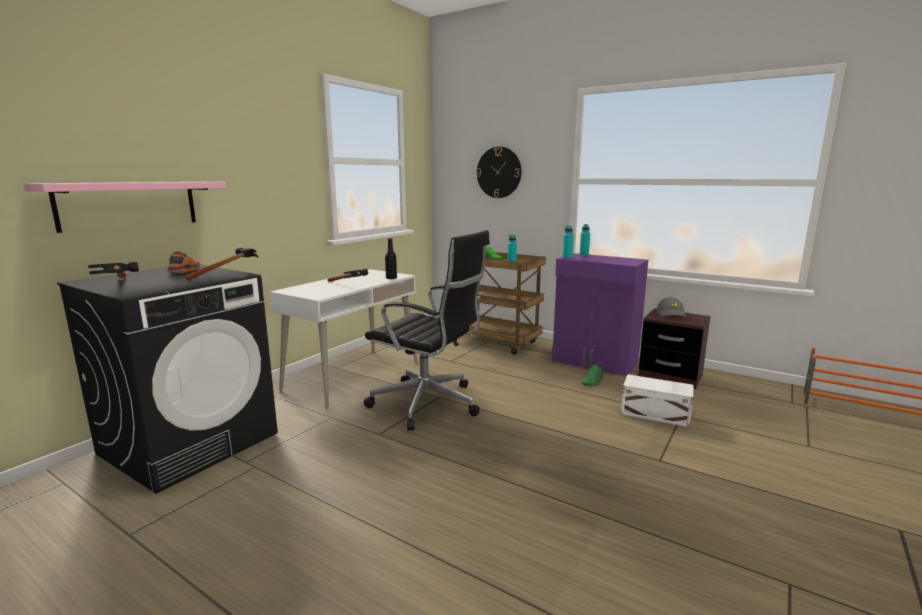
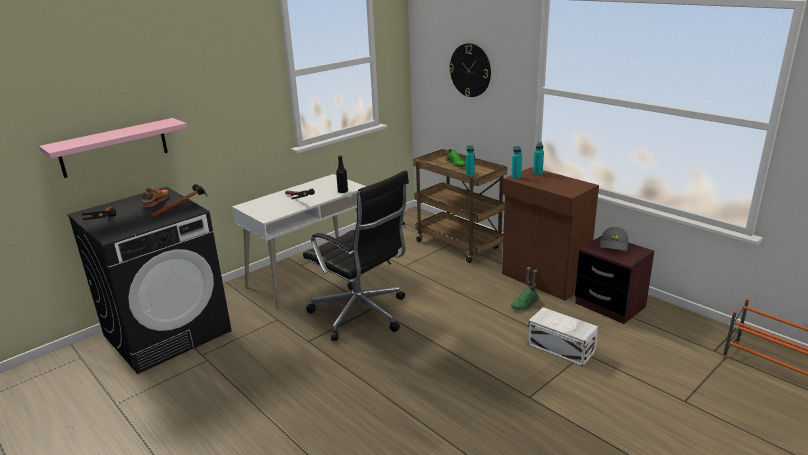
camera: 15 degrees right, 10 degrees up
(595, 362) = (544, 280): purple cabinet -> brown cabinet

